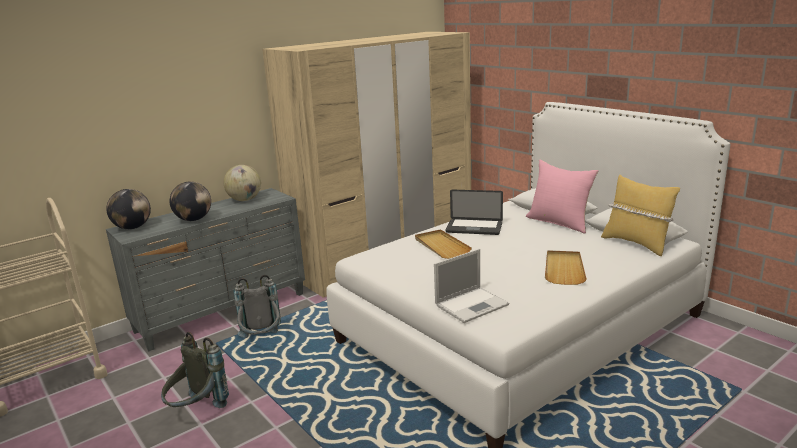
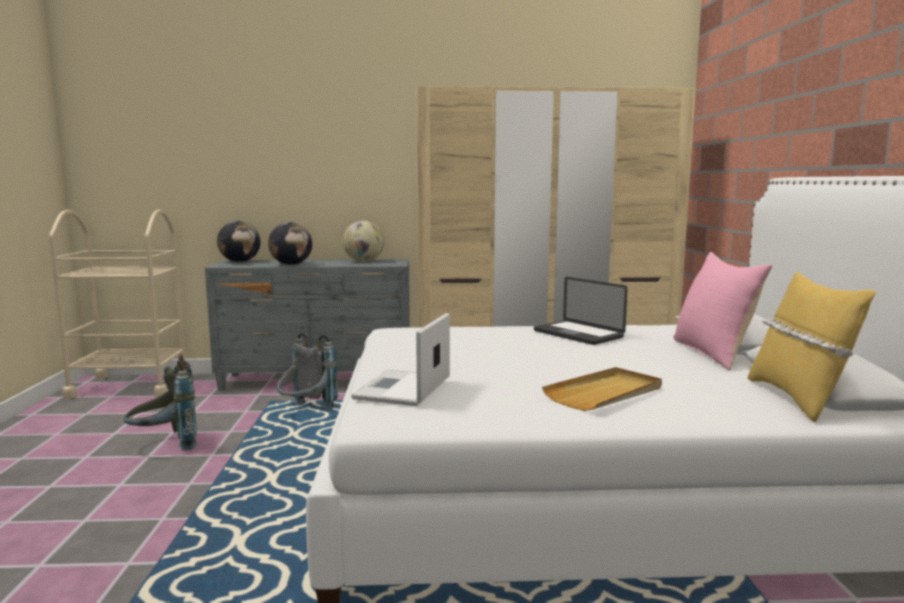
camera: 35 degrees right, 10 degrees down
(441, 246) = (496, 338): beige tray -> none
(472, 304) = (402, 389): laptop -> laptop turned 105 degrees clockwise

